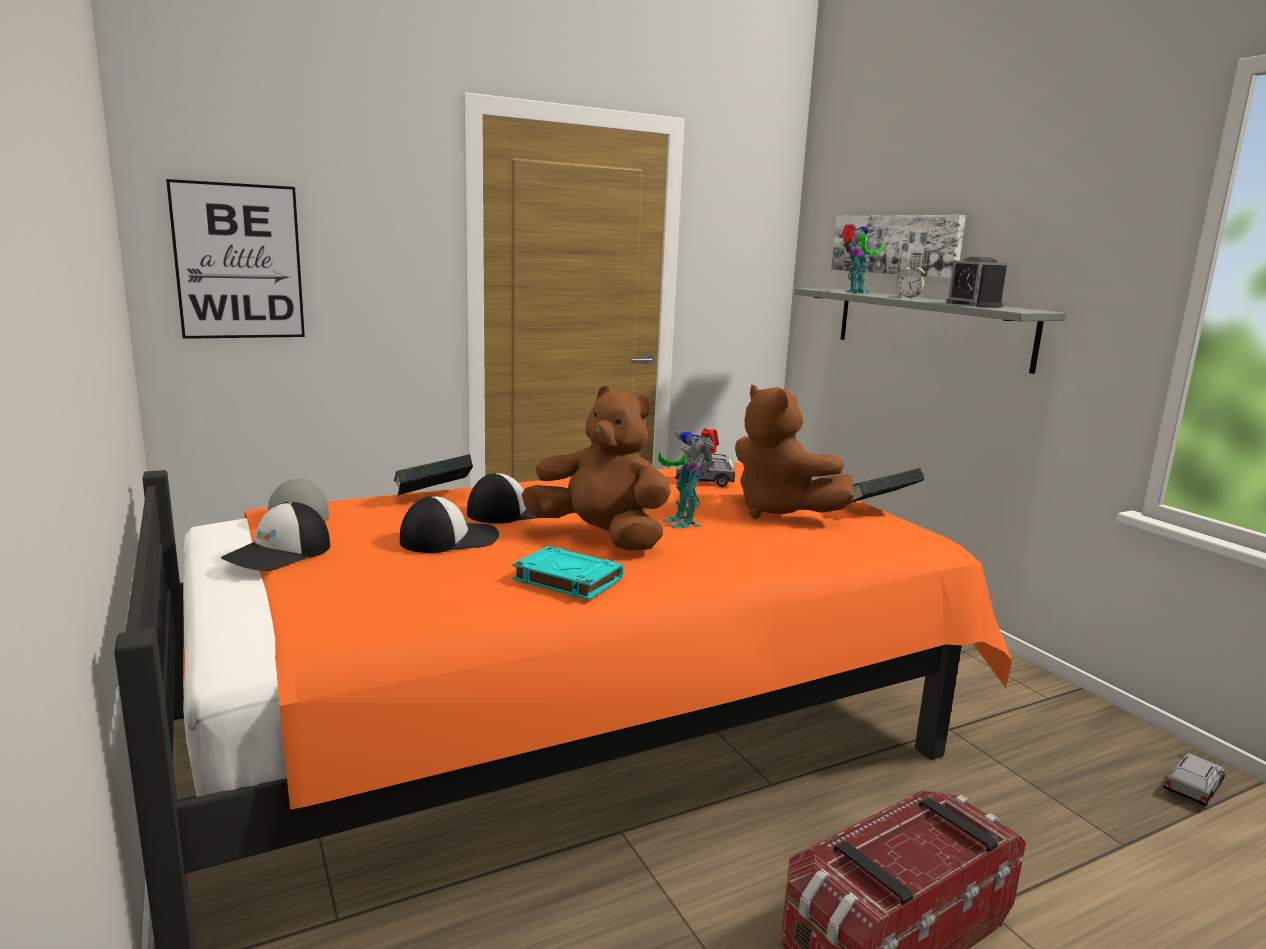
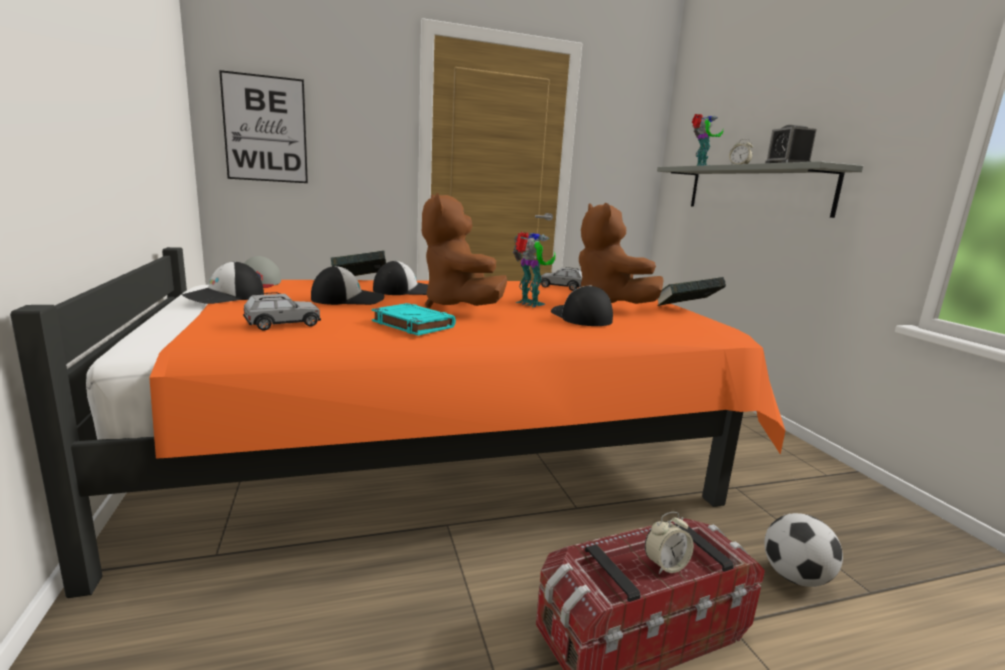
camera: 10 degrees right, 0 degrees up
(601, 537) = (458, 306): brown plush toy -> brown plush toy turned 150 degrees counterclockwise
(685, 521) = (529, 304): toy robot -> toy robot turned 150 degrees clockwise
(760, 540) = (580, 317): none -> cap
(895, 245) = (733, 130): picture -> none
(924, 854) = (665, 565): none -> alarm clock
(1042, 839) = (795, 577): none -> football
(1192, 789) = (946, 557): grey toy car -> grey toy car (282, 324)

